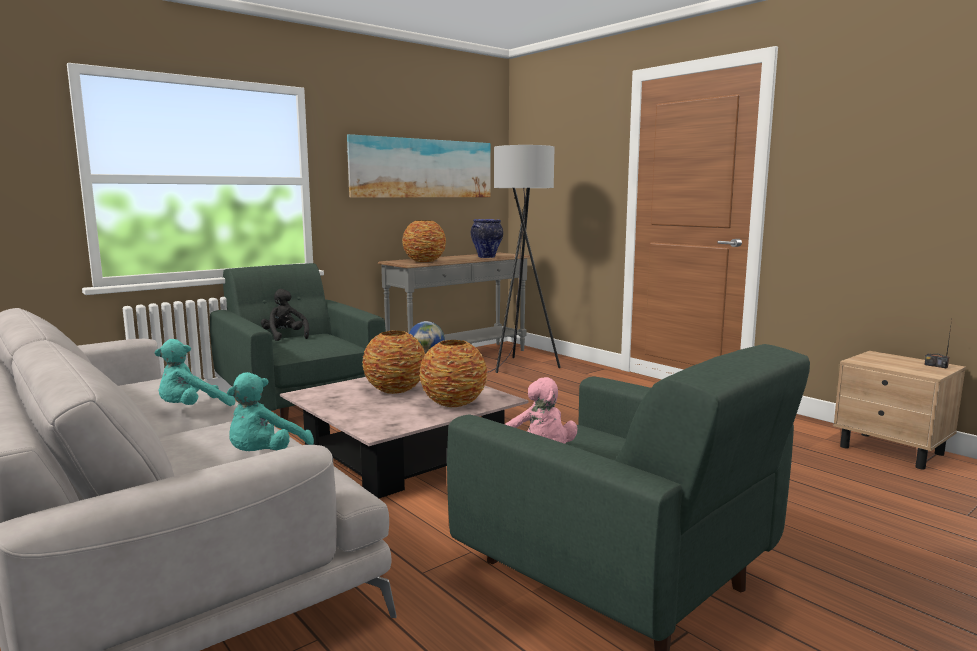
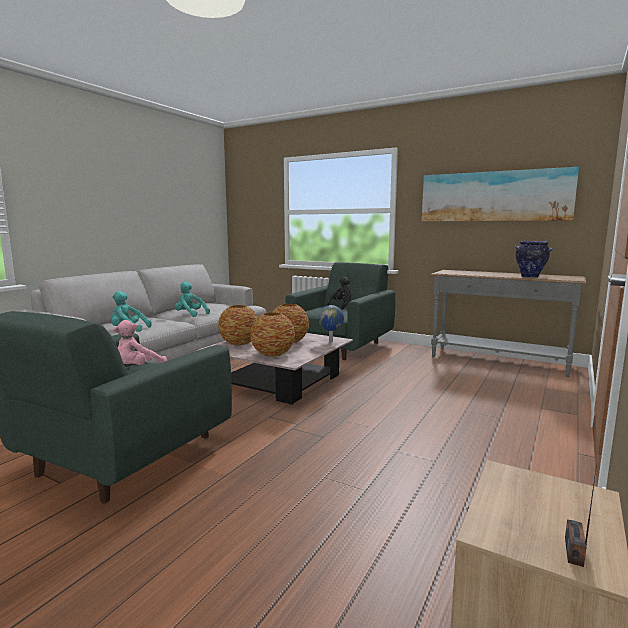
camera: 70 degrees right, 0 degrees up
(424, 261) = (463, 273): vase -> vase (239, 343)
(519, 367) = (509, 382): grey floor lamp -> none

